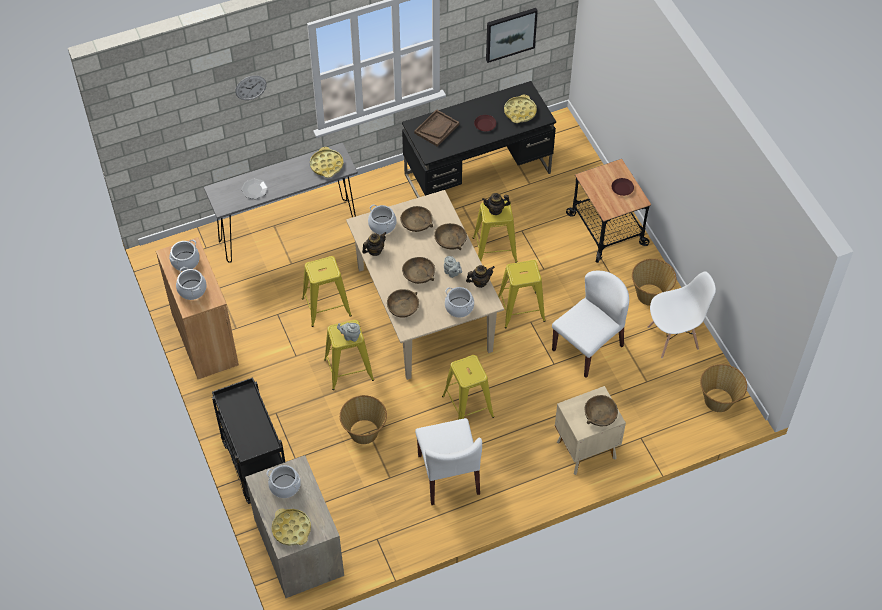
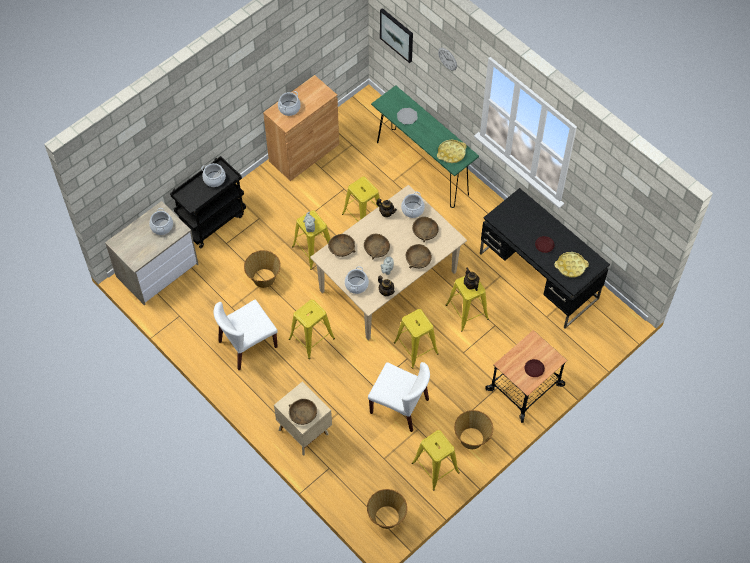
camera: 70 degrees right, 5 degrees up
(185, 261) = (312, 95): cooking pot -> cooking pot (214, 179)
(287, 230) = (422, 168): grey console table -> green console table
(291, 529) = (130, 242): yellow tray -> none
(436, 128) = (523, 213): brown tray -> none
(510, 34) = (616, 218): picture -> picture (397, 35)
(673, 337) = (435, 467): white chair -> yellow stool

